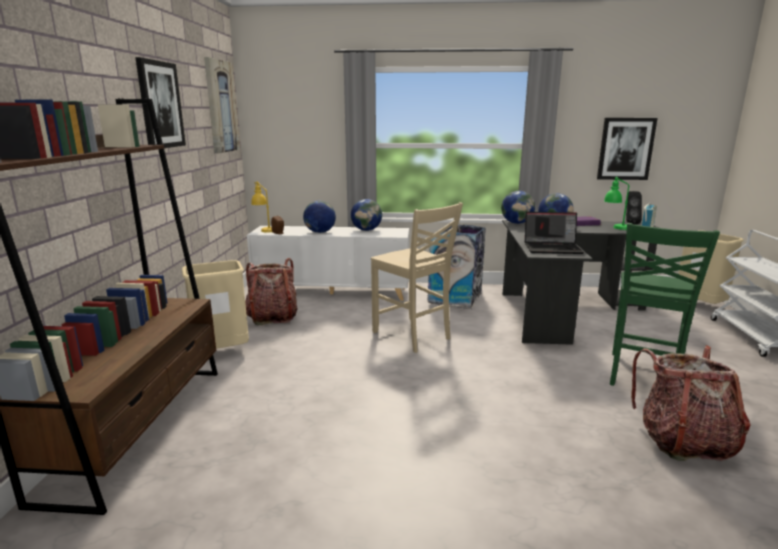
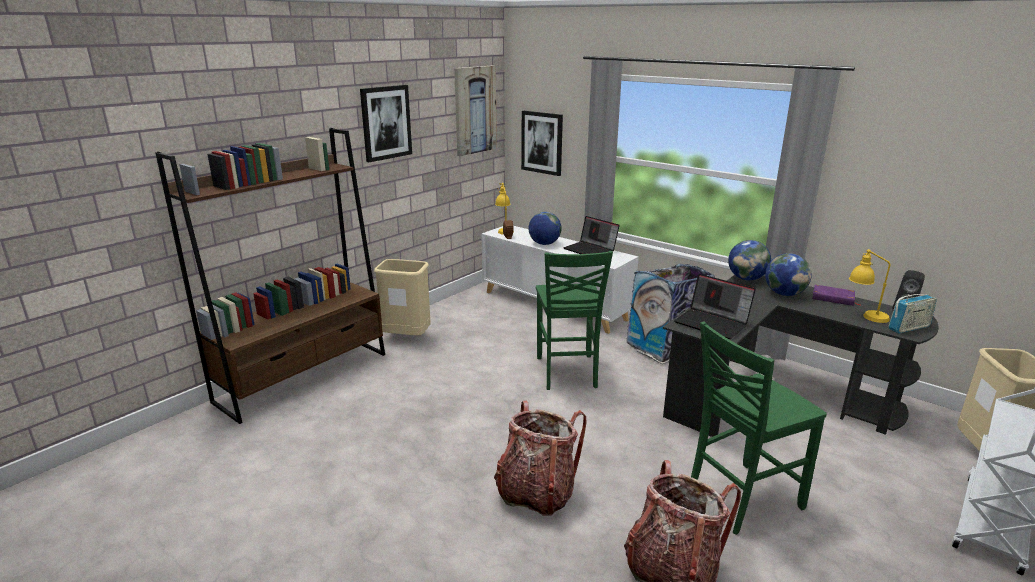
camera: 35 degrees right, 5 degrees up
(272, 317) = (476, 317): backpack -> backpack (536, 492)
(366, 230) = (591, 250): globe -> laptop
(412, 336) = (567, 373): beige chair -> green chair
(615, 228) = (864, 316): green table lamp -> yellow table lamp
(625, 149) = (931, 209): picture -> picture (542, 142)

